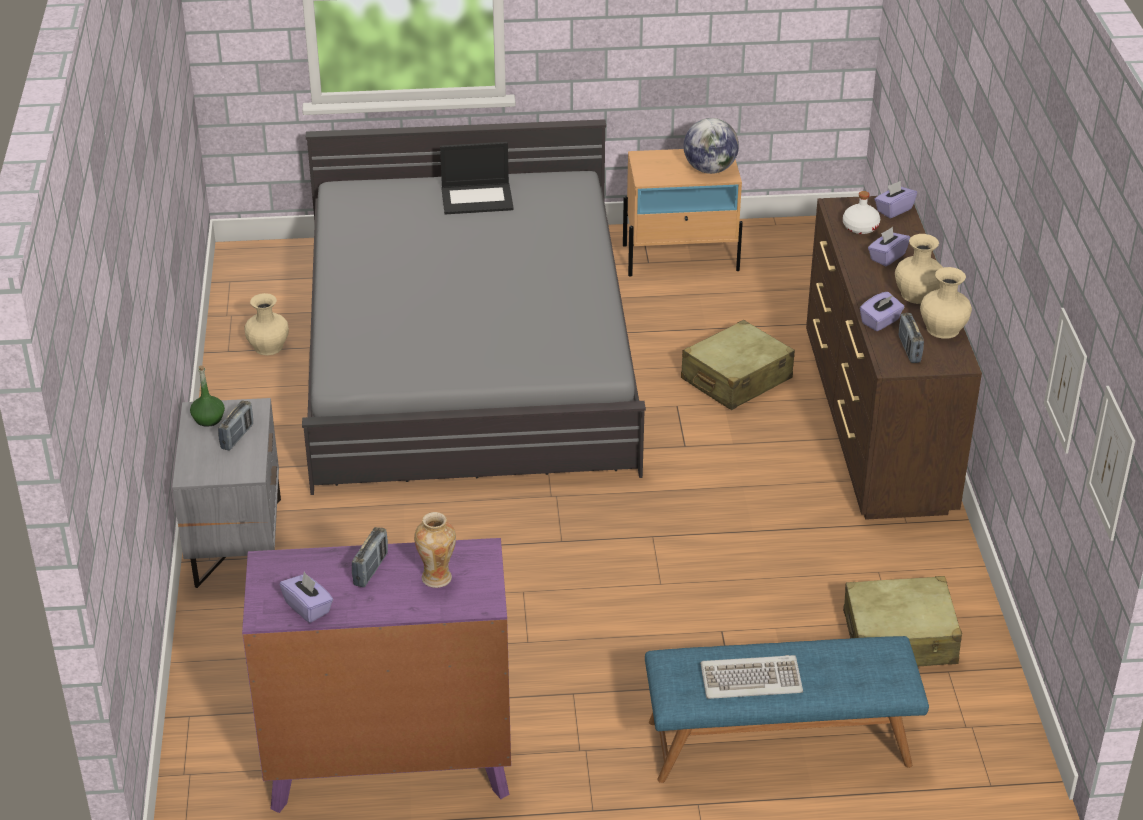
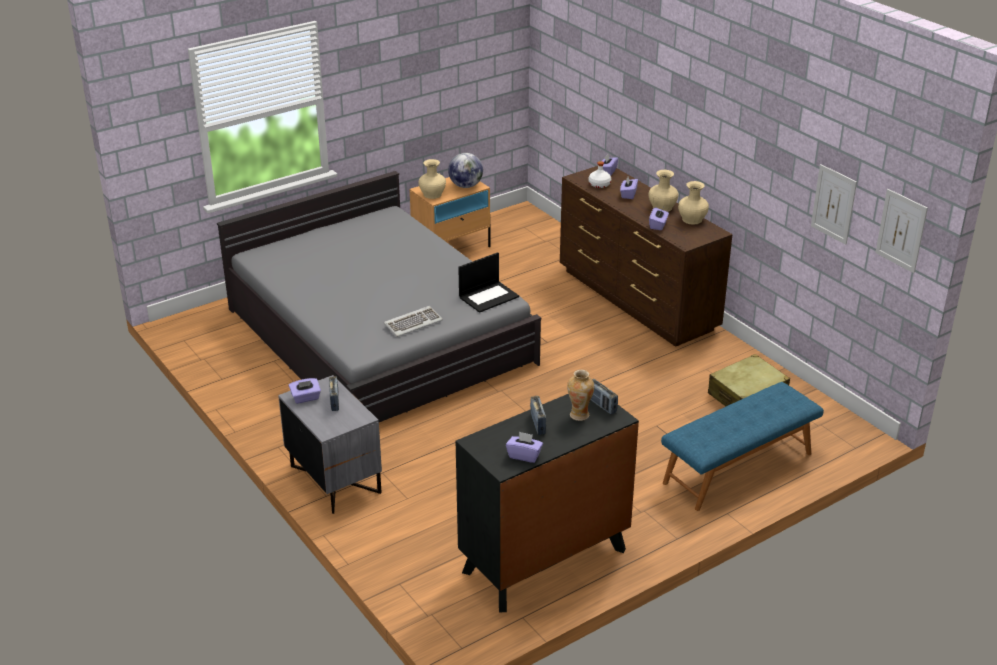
camera: 30 degrees left, 5 degrees down
(208, 419) = (305, 398): green bottle -> purple tissue box
(268, 346) = (246, 368): beige vase -> beige vase (432, 194)
(389, 764) = (544, 561): purple dresser -> black dresser
(478, 198) = (343, 237): laptop -> laptop (489, 296)
(736, 379) = (542, 300): beige suitcase -> none
(751, 679) = (732, 428): keyboard -> keyboard (413, 323)
(909, 349) = (686, 234): radio -> radio (601, 405)

